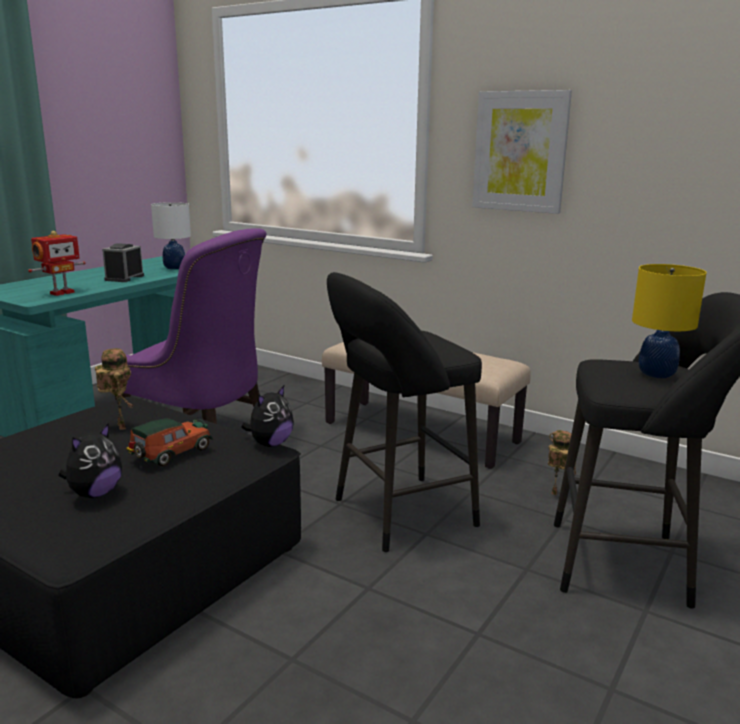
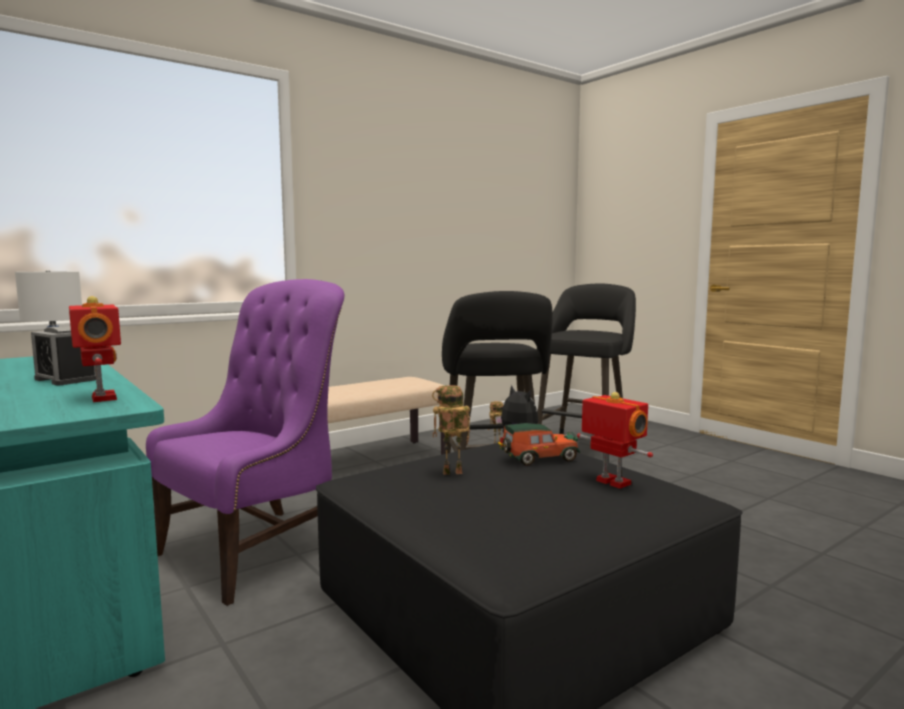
camera: 70 degrees left, 10 degrees down
(95, 493) = (612, 483): plush toy -> toy robot
(170, 454) = (537, 459): toy car -> toy car turned 105 degrees clockwise
(520, 152) = (372, 218): picture -> none
(654, 374) = (587, 330): yellow table lamp -> none

